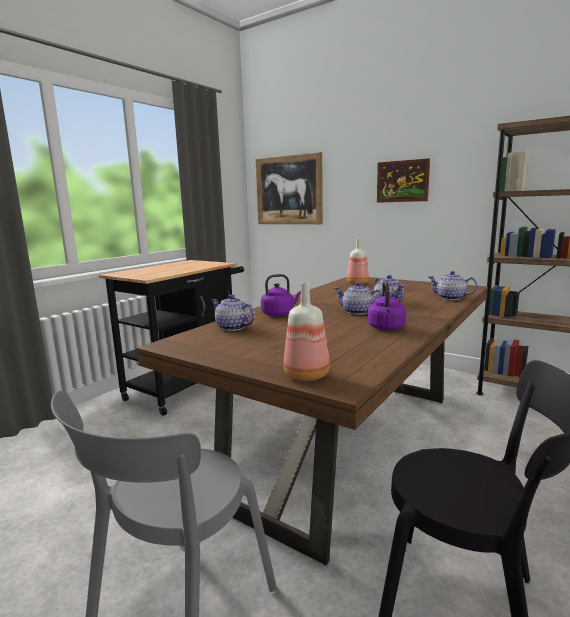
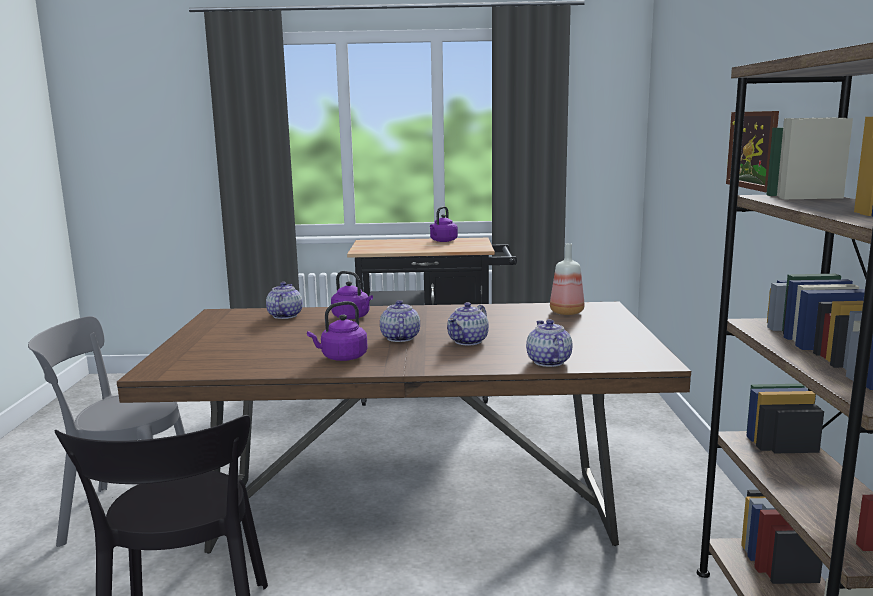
camera: 55 degrees right, 0 degrees up
(174, 265) = (443, 241): none -> purple kettle
(288, 190) = (669, 147): picture -> none
(308, 375) = (171, 359): bottle -> none

